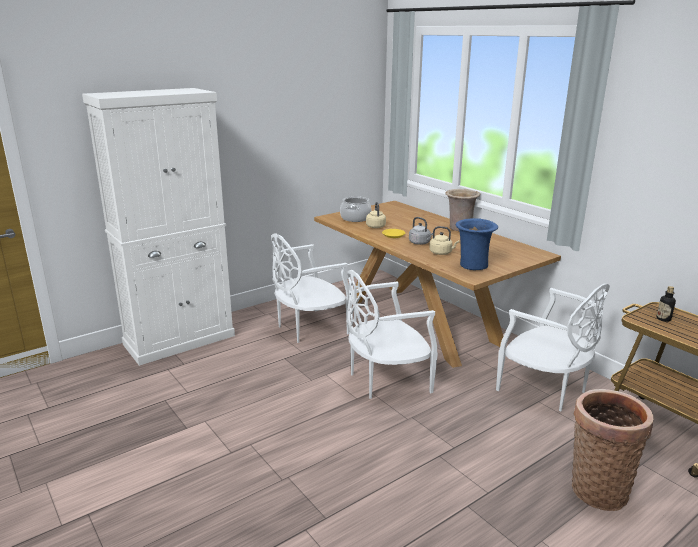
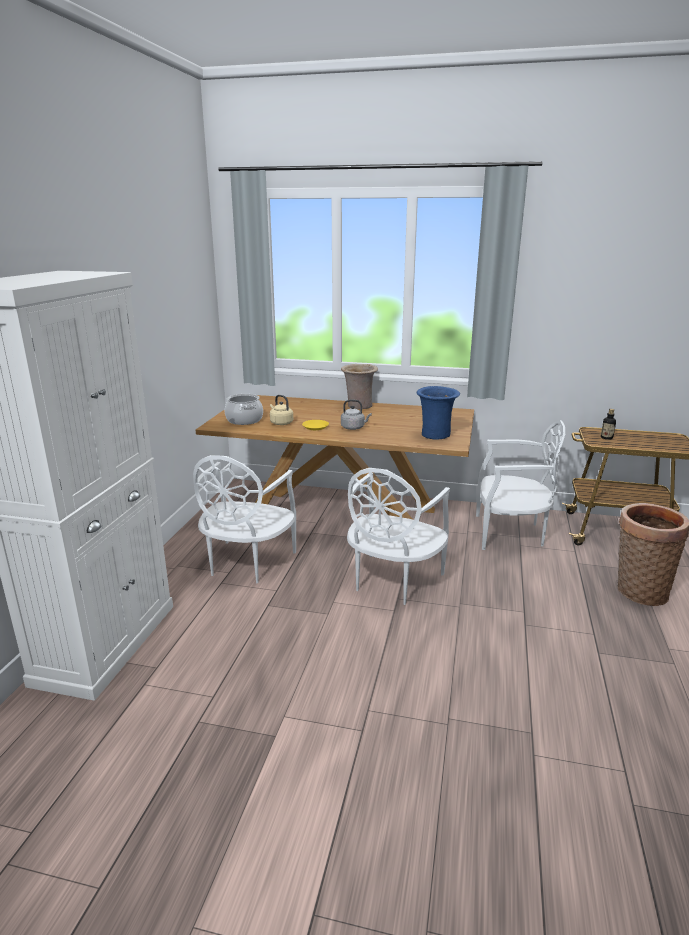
camera: 40 degrees left, 0 degrees up
(441, 253) = (389, 431): beige kettle -> none

